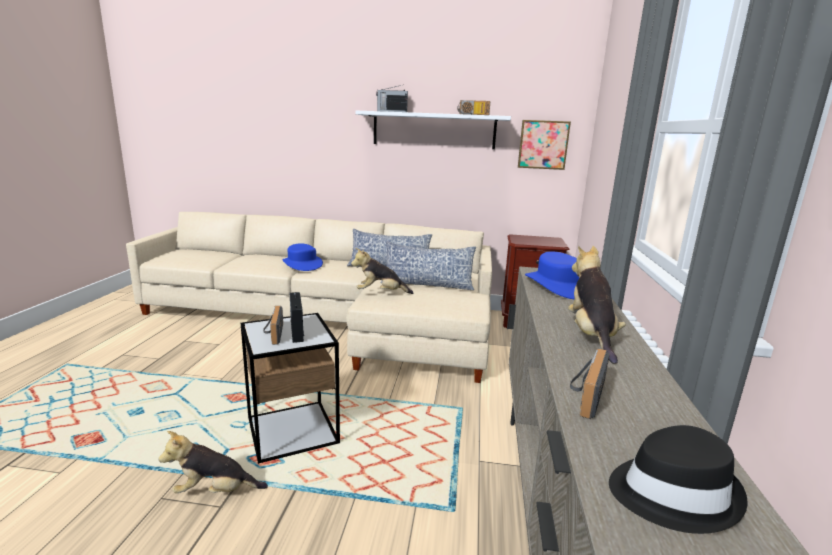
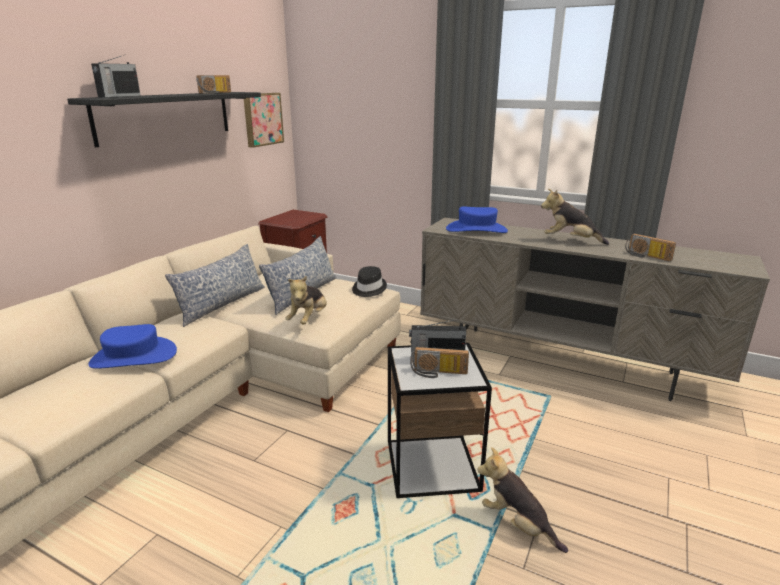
camera: 70 degrees left, 5 degrees up
(215, 491) = (517, 524): plush toy -> plush toy turned 120 degrees clockwise
(434, 130) = (166, 116): white shelf -> black shelf
(671, 492) = (721, 261): black hat -> black hat (368, 289)

